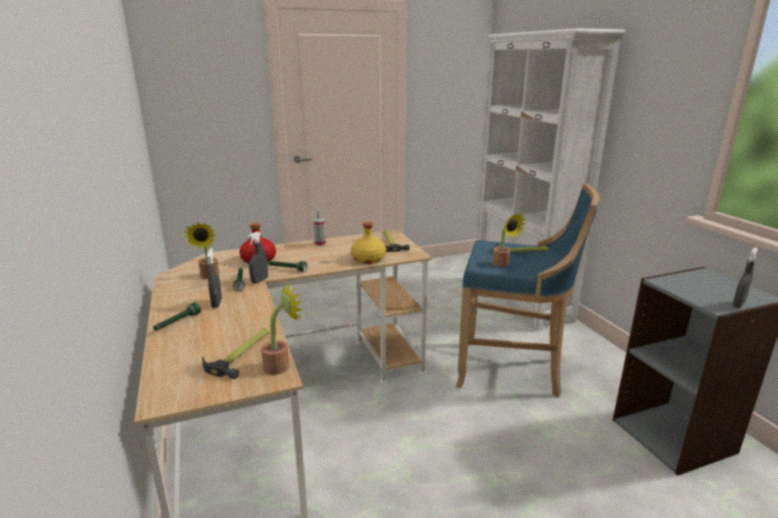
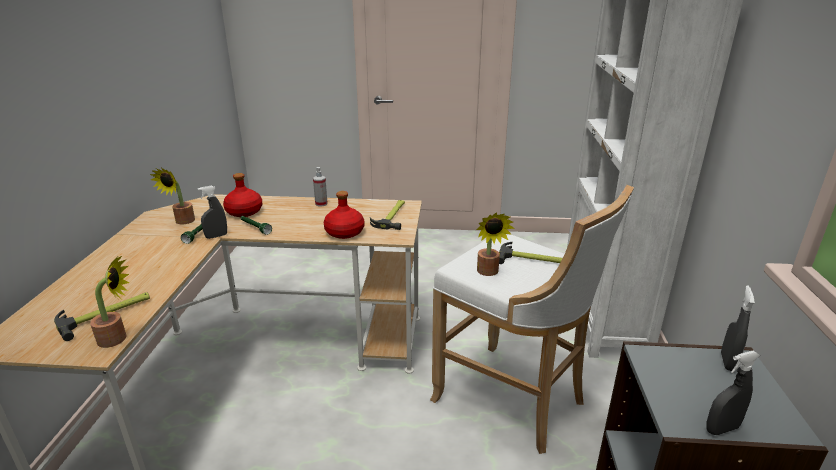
camera: 25 degrees right, 5 degrees up
(177, 323) = (100, 266): green flashlight -> none
(217, 303) = (153, 253): grey spray bottle -> grey spray bottle (727, 362)
(368, 259) = (344, 232): yellow bottle -> red bottle
(513, 370) = (514, 400): blue stool -> white stool

